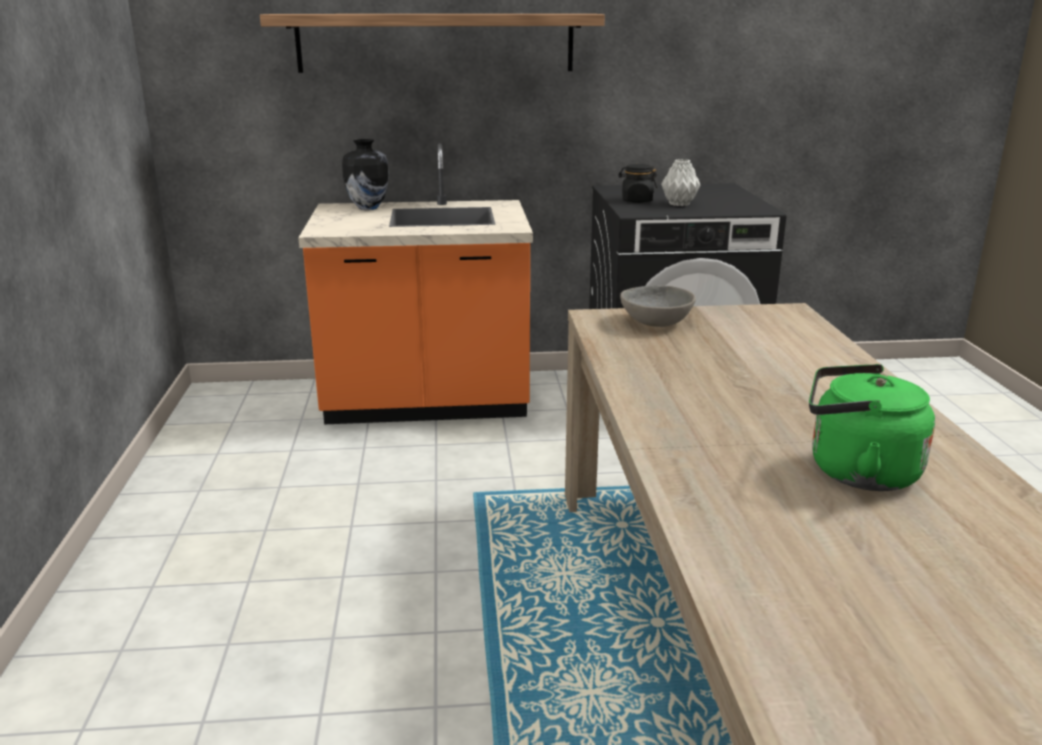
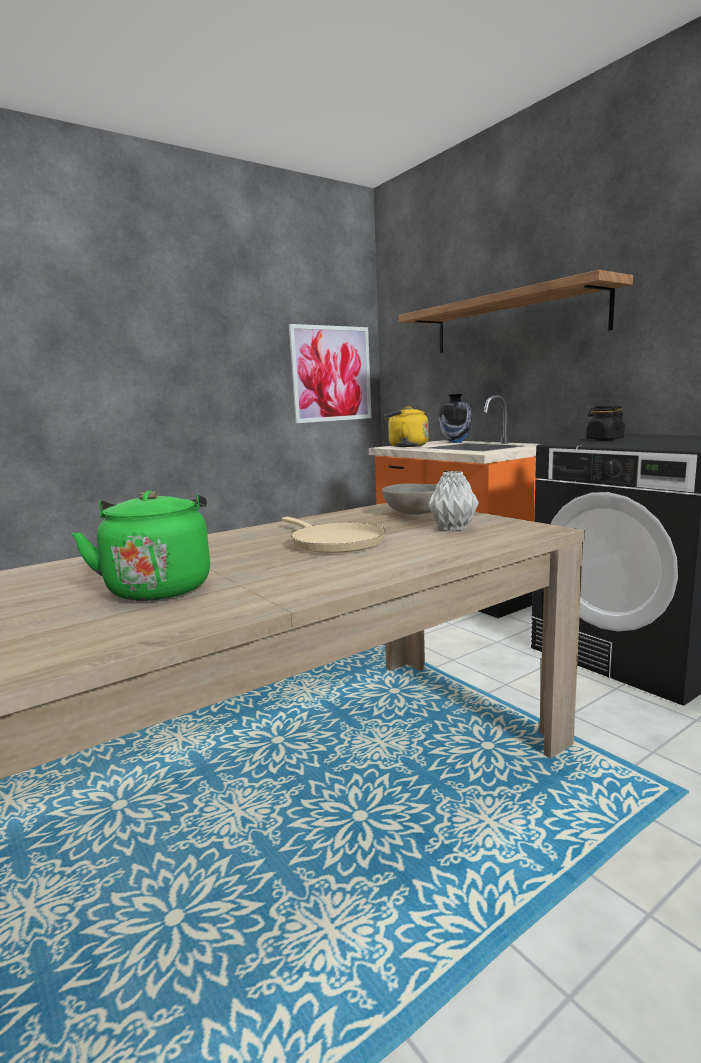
camera: 60 degrees right, 10 degrees down
(112, 106) = (331, 374): none -> picture
(341, 226) = (405, 446): none -> yellow kettle
(678, 204) = (629, 442): grey vase -> grey vase (452, 528)
(747, 377) = (334, 542): none -> beige frying pan

